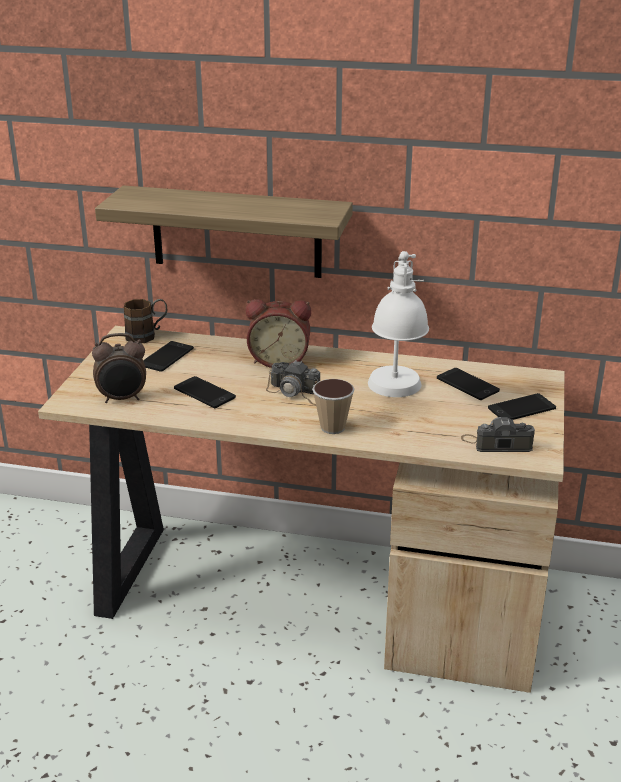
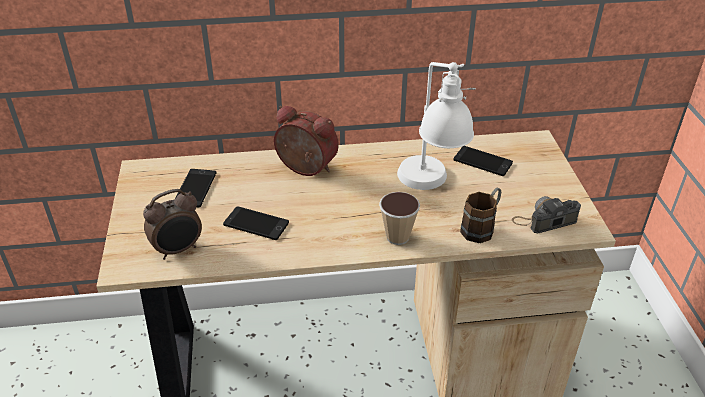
camera: 20 degrees left, 10 degrees up
(147, 335) = (161, 166): brown mug -> brown mug (481, 228)
(236, 232) = (240, 52): shelf -> none
(279, 360) = (305, 169): alarm clock -> alarm clock turned 135 degrees counterclockwise
(296, 393) = (342, 204): camera -> none
(521, 408) = (541, 177): phone -> none

